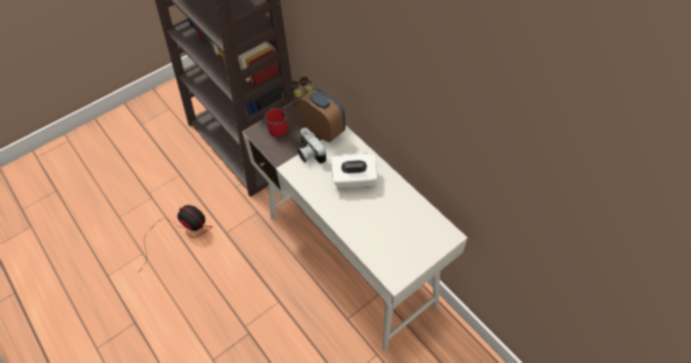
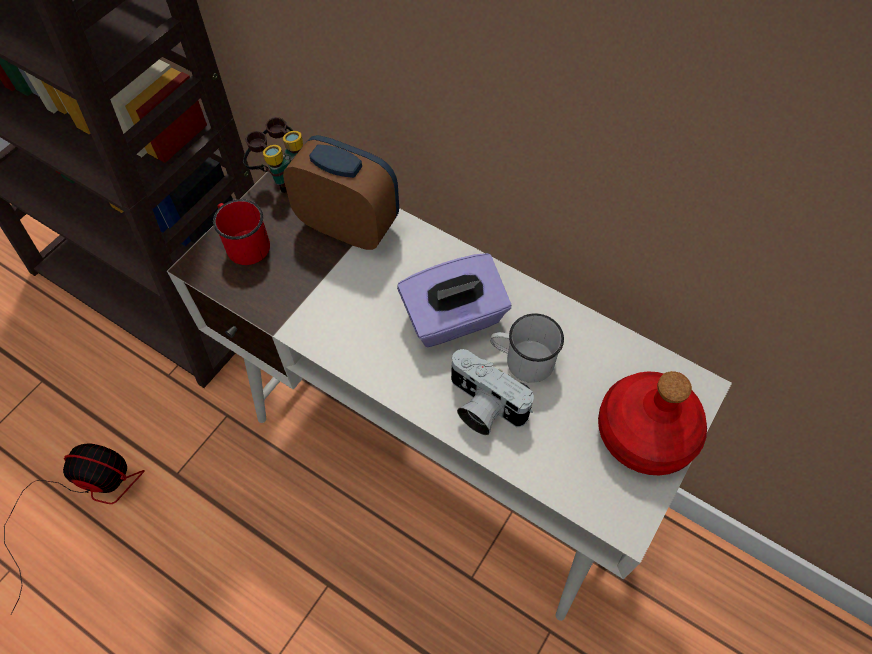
camera: 20 degrees left, 5 degrees up
(309, 153) = (336, 285): camera -> camera (482, 406)
(354, 180) = (454, 319): white tissue box -> purple tissue box
(377, 204) = (522, 360): none -> white mug
(418, 246) = (644, 431): none -> red bottle

